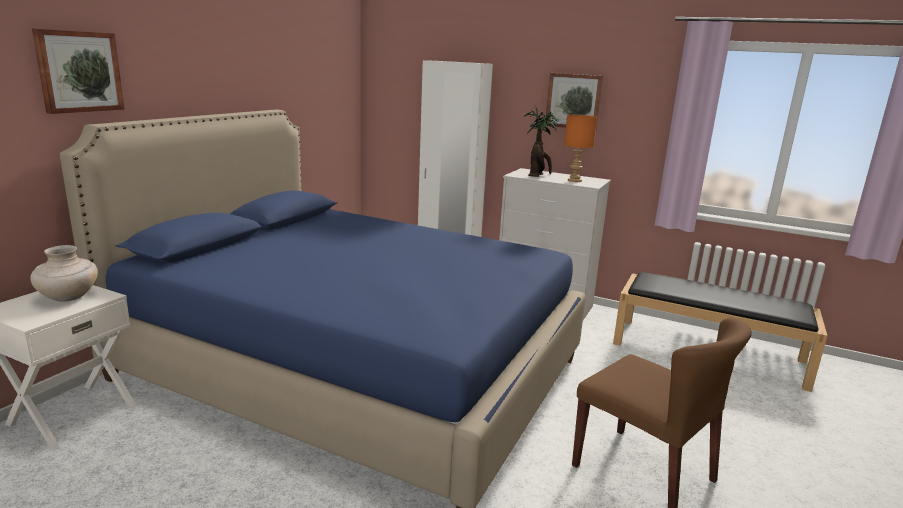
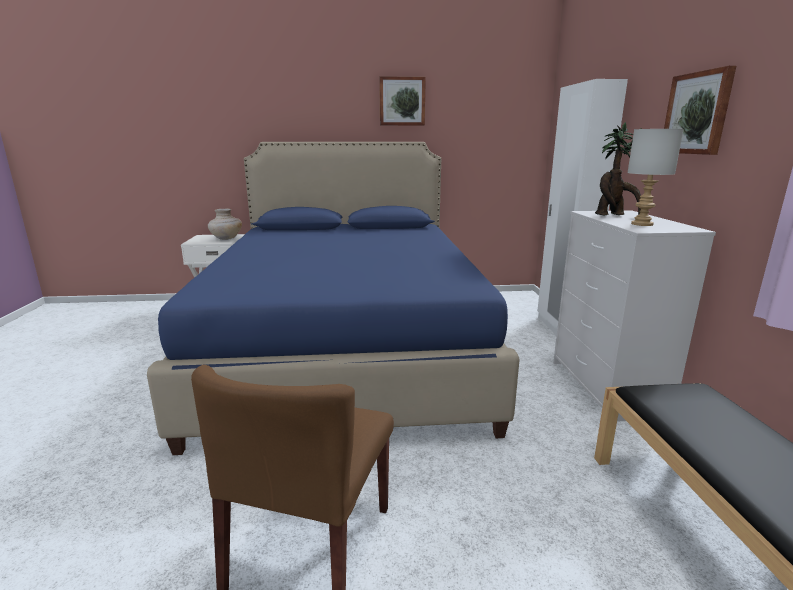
camera: 60 degrees right, 0 degrees up
(79, 71) = (265, 110): picture -> picture (402, 101)
(574, 180) = (642, 224): orange table lamp -> grey table lamp

